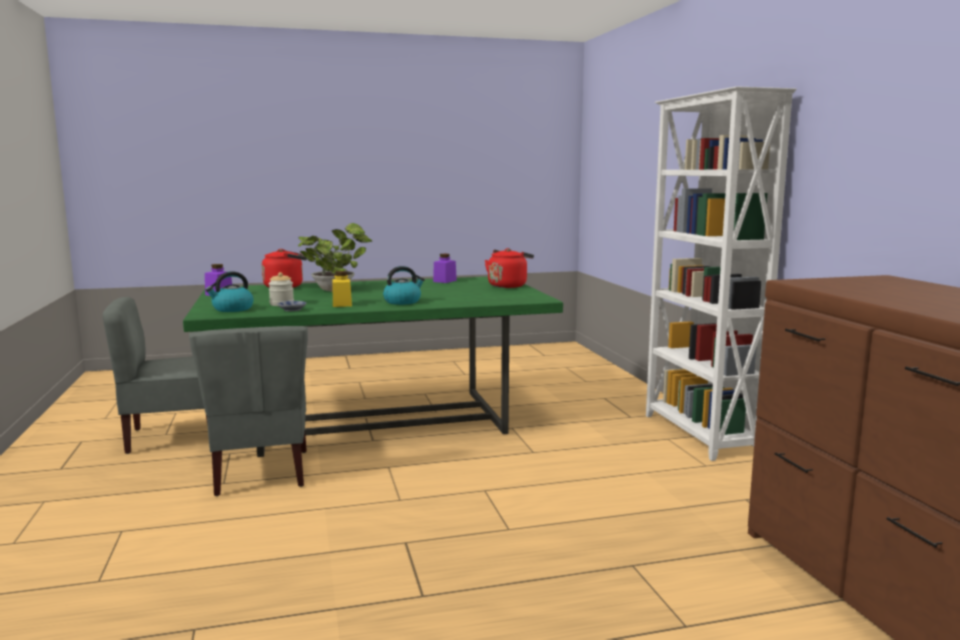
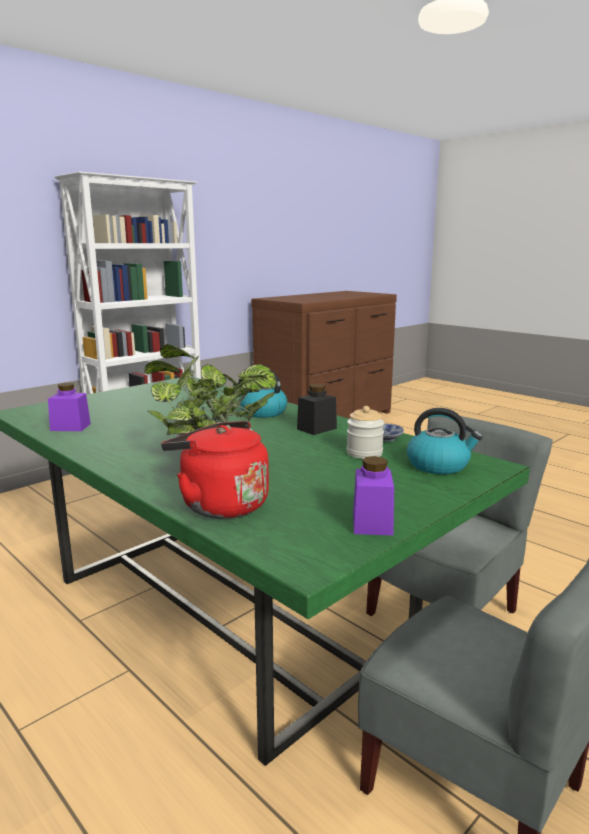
camera: 120 degrees left, 5 degrees up
(342, 304) = (316, 428): yellow jar -> black jar
(508, 285) = (98, 398): red kettle -> none

